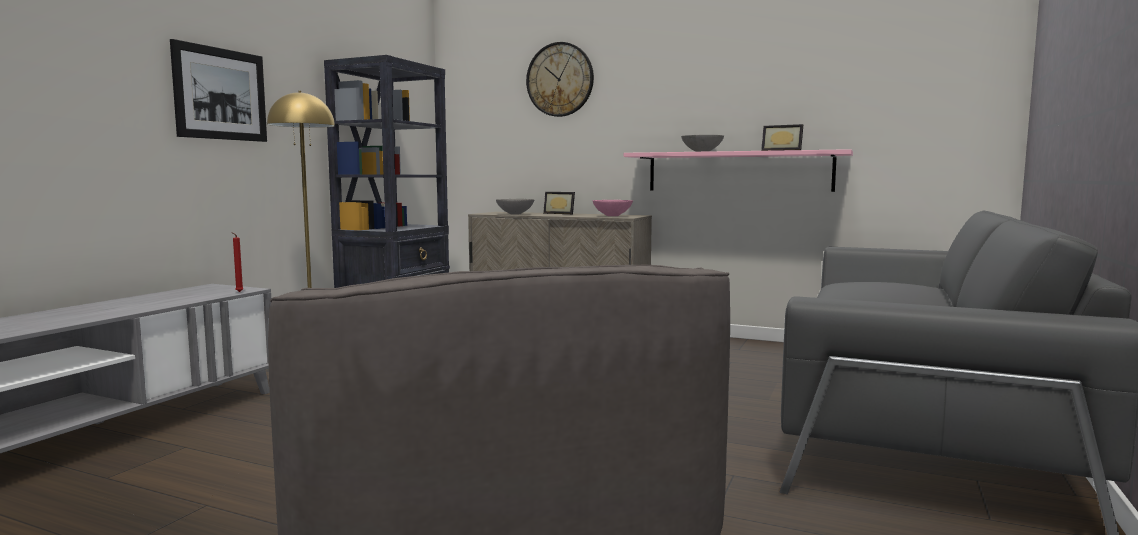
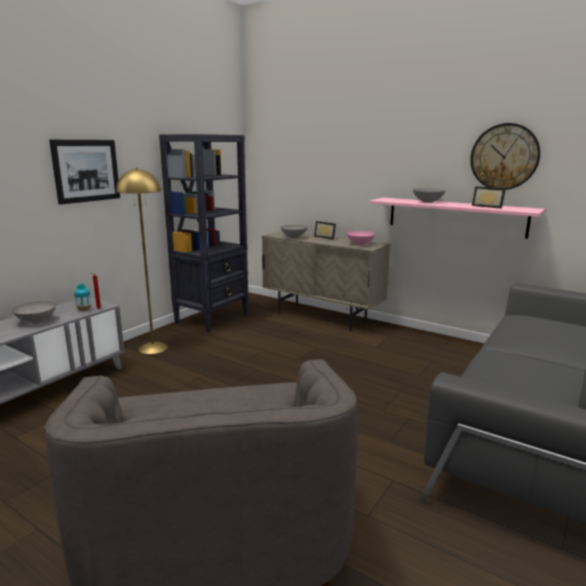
camera: 10 degrees right, 10 degrees up
(139, 304) = (36, 321): none -> grey bowl
(215, 293) = (84, 310): none -> vase
(560, 79) = (329, 138): wall clock -> wall clock (504, 157)

